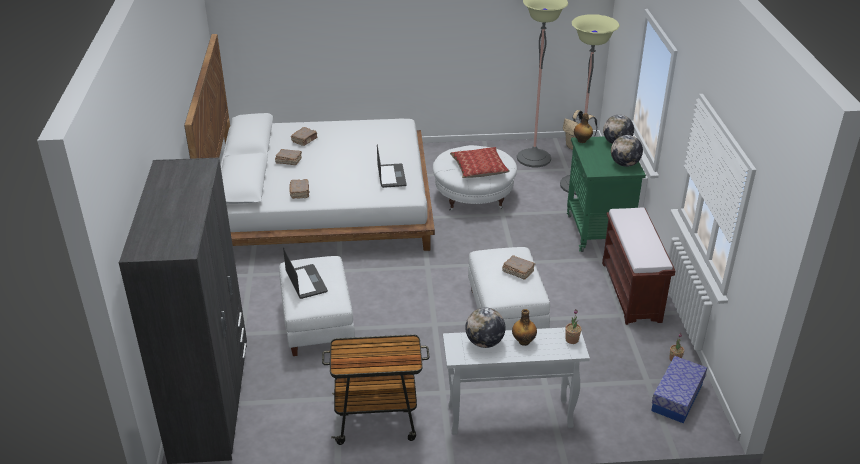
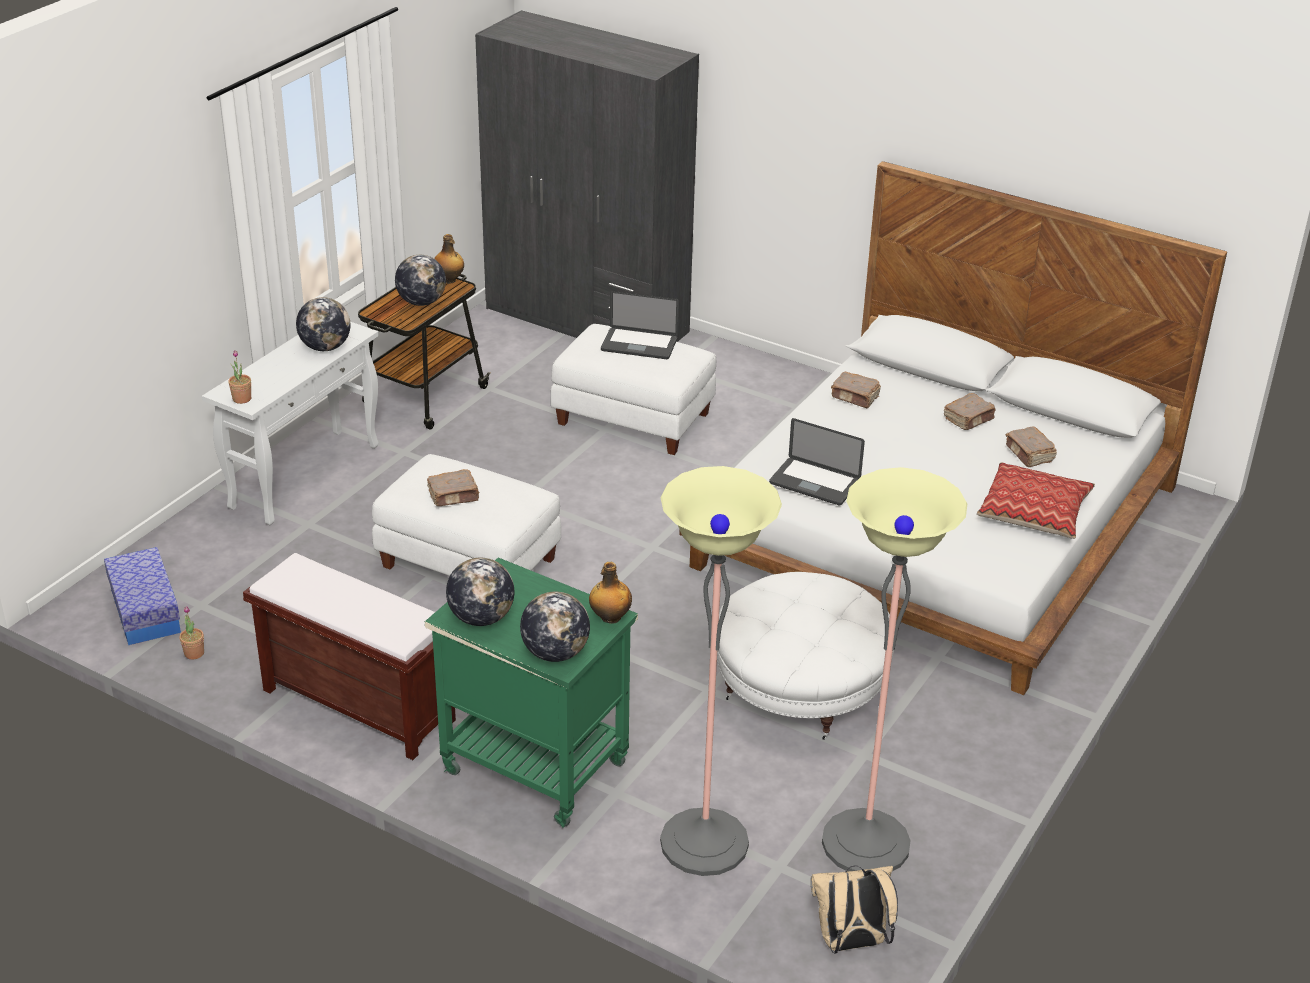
camera: 125 degrees right, 0 degrees up
(377, 350) = (421, 302): none -> globe
(479, 168) = (777, 613): pillow -> pillow (1034, 512)
(523, 341) = (289, 370): bottle -> bottle (449, 280)

